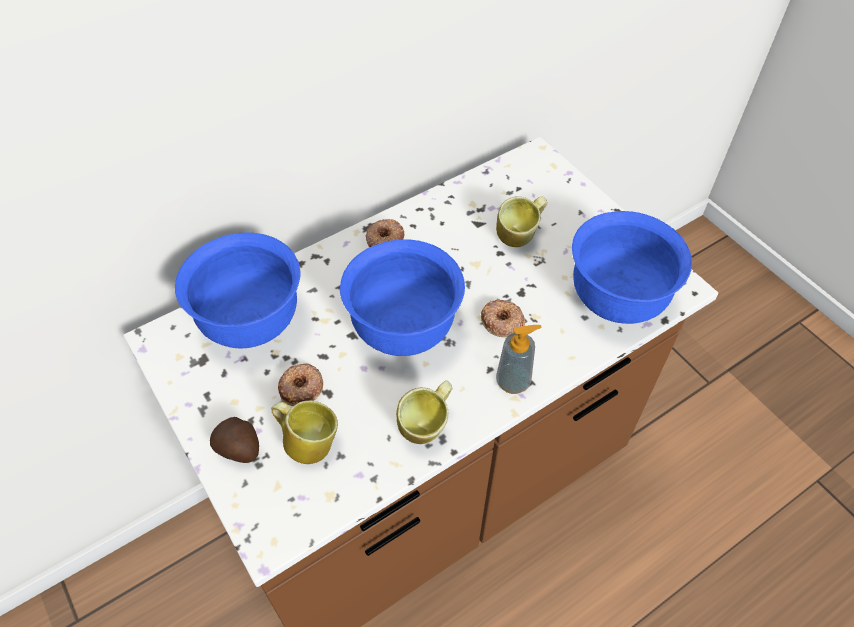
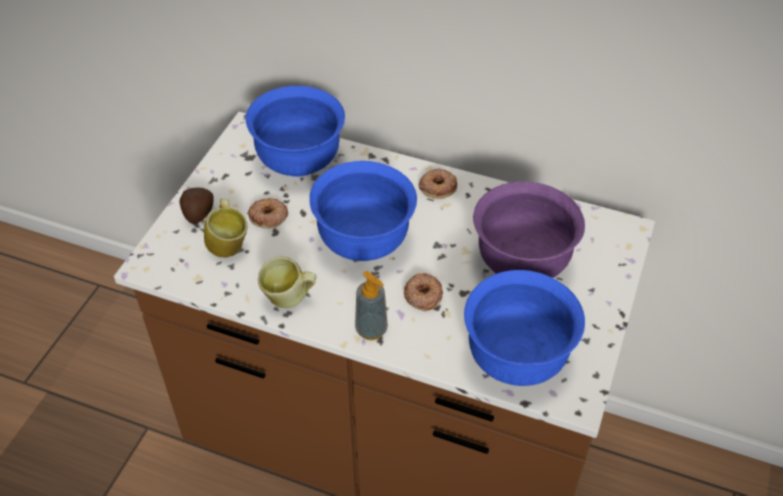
camera: 55 degrees right, 5 degrees down
(520, 237) = (521, 263): mug -> purple bowl

